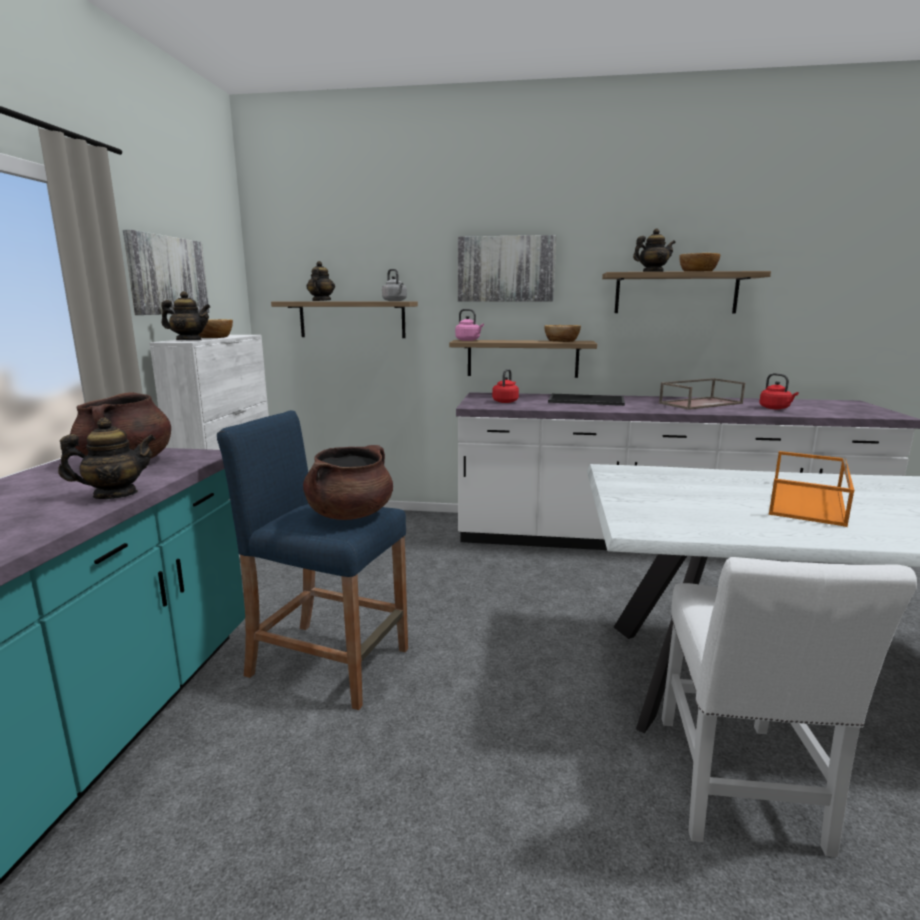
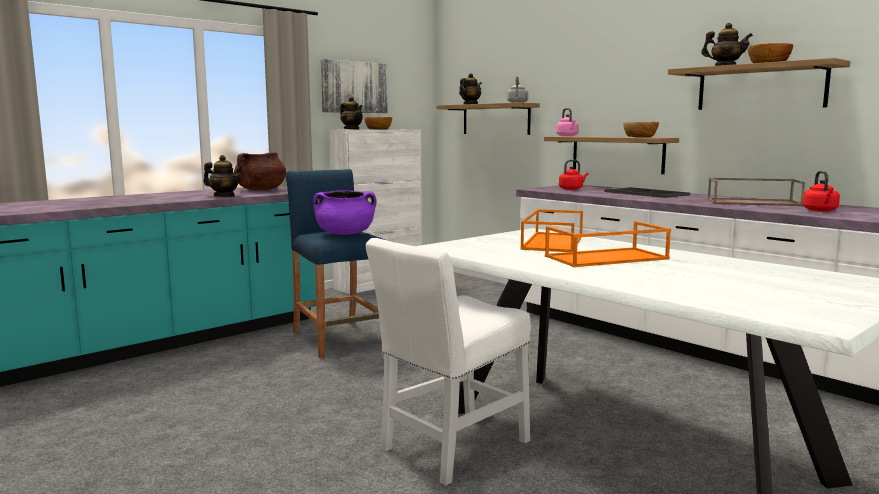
camera: 40 degrees right, 5 degrees down
(350, 514) = (345, 234): brown cooking pot -> purple cooking pot
(506, 269) = (606, 72): picture -> none
(688, 486) = (551, 242): none -> orange tray

